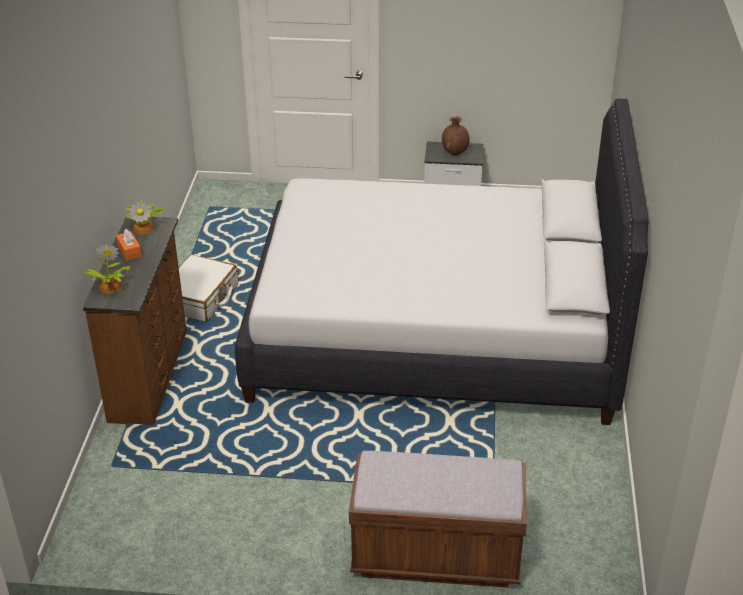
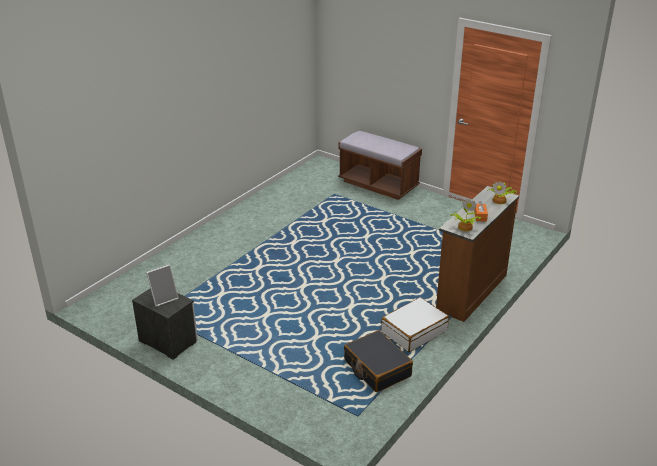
camera: 150 degrees left, 5 degrees down
(218, 248) = (377, 368): none -> black suitcase
(434, 332) = (286, 260): white bed -> none
(455, 153) = (164, 298): brown vase -> picture frame

